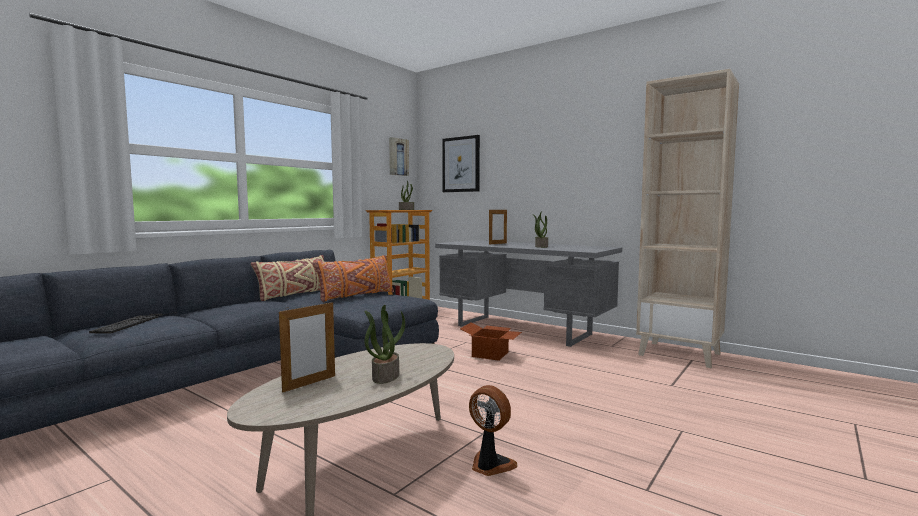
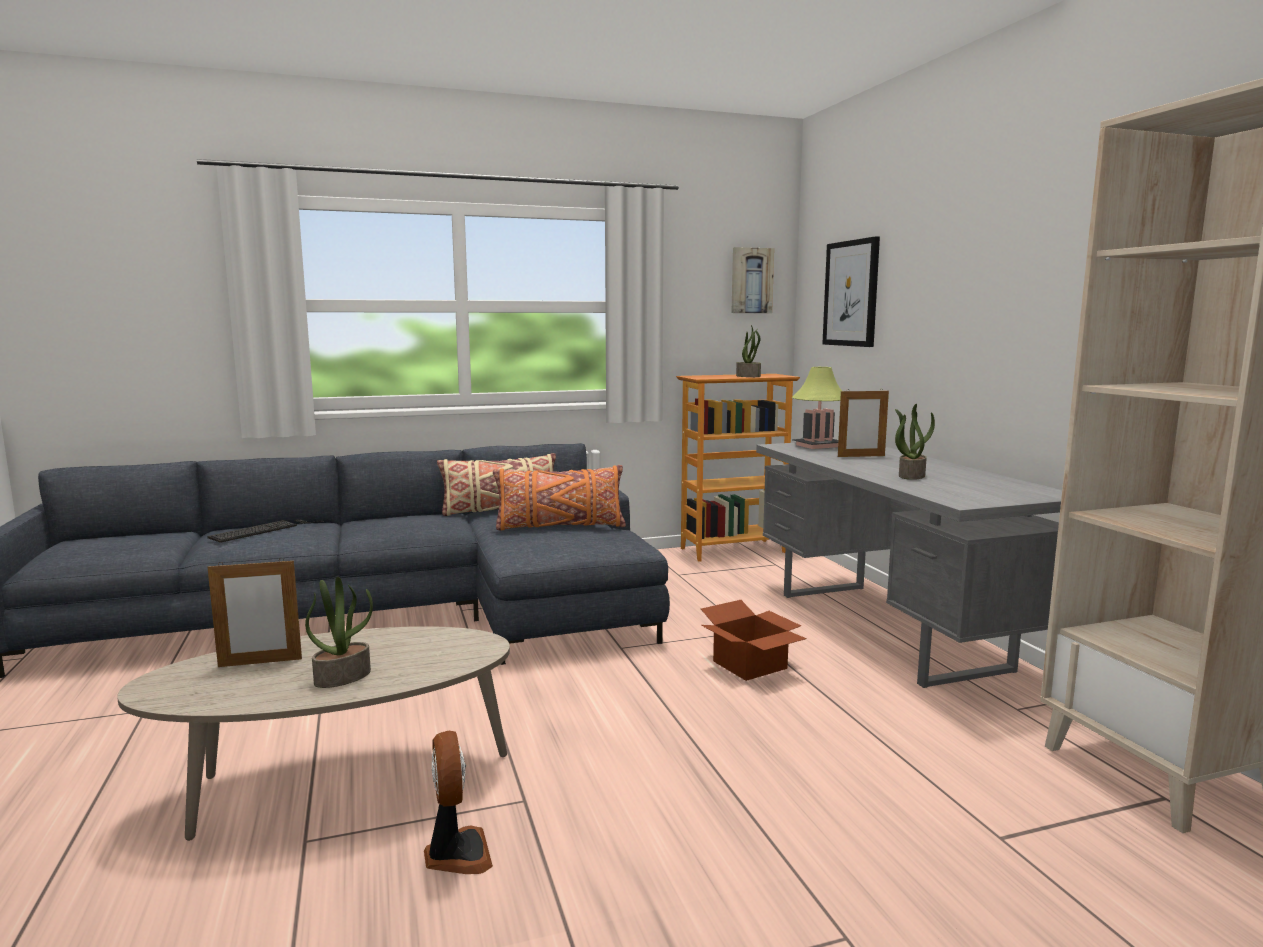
camera: 35 degrees right, 5 degrees up
(465, 242) = (817, 446): none -> table lamp

